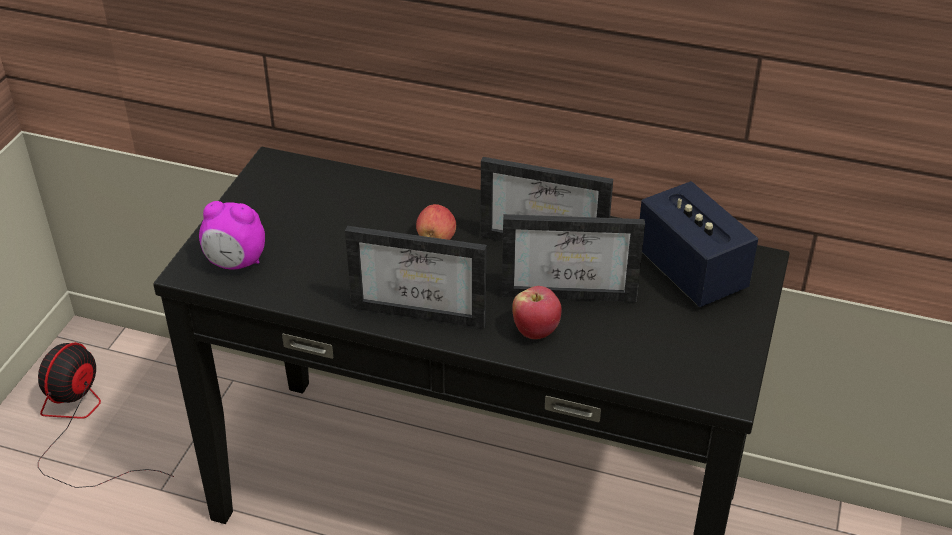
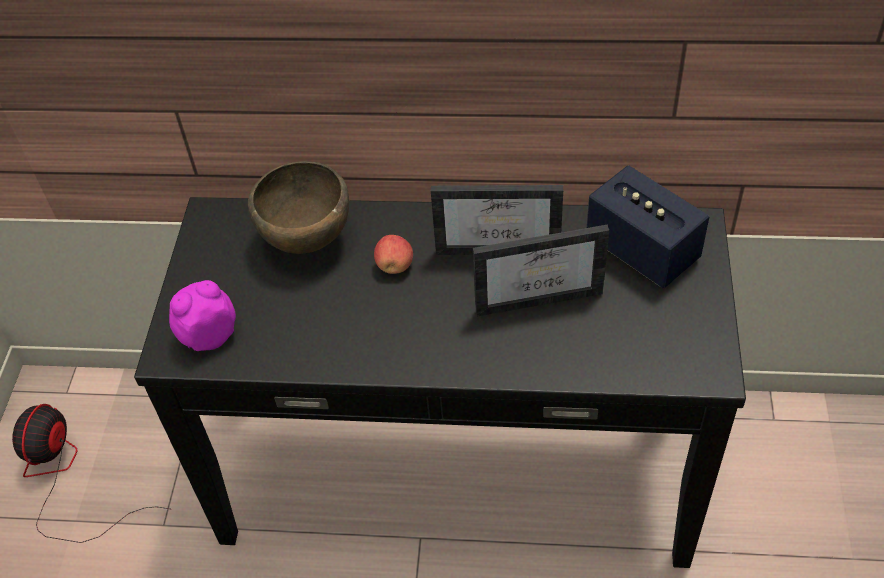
camera: 10 degrees left, 10 degrees up
(236, 263) = (209, 336): alarm clock -> alarm clock turned 150 degrees clockwise
(359, 203) = (308, 241): none -> brown bowl
(424, 307) = (407, 344): picture frame -> none
(536, 331) = (520, 347): apple -> none

